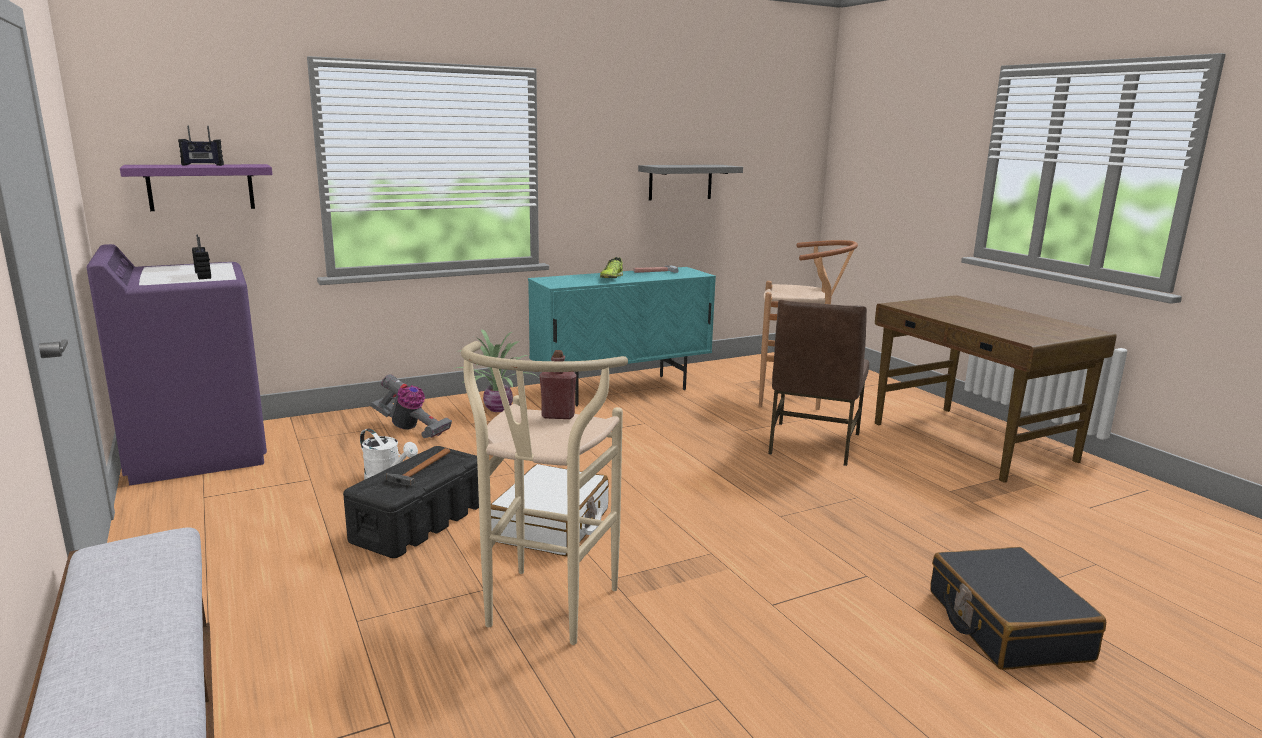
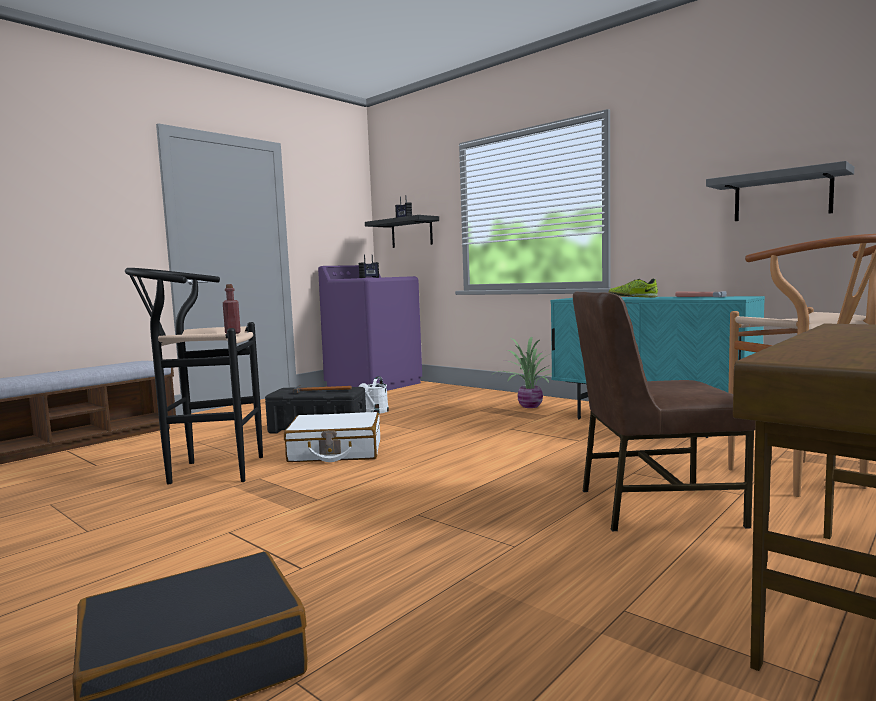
camera: 70 degrees right, 10 degrees down
(201, 187) = (411, 233): purple shelf -> black shelf
(410, 429) = (459, 400): vacuum cleaner -> none
(544, 613) = (207, 471): beige stool -> black stool

